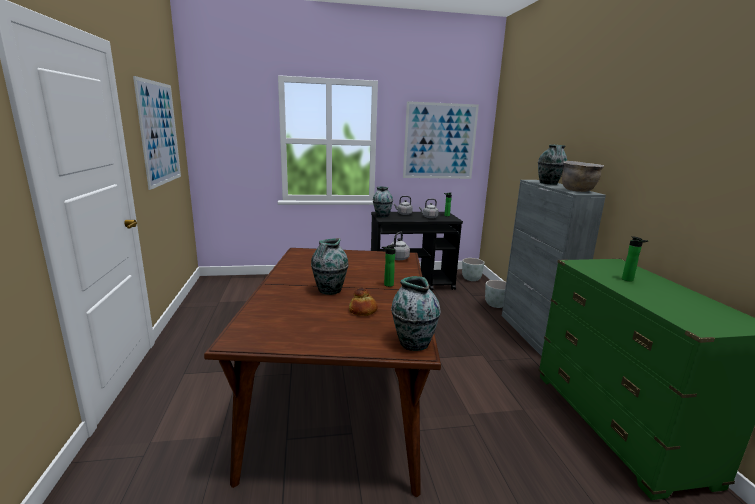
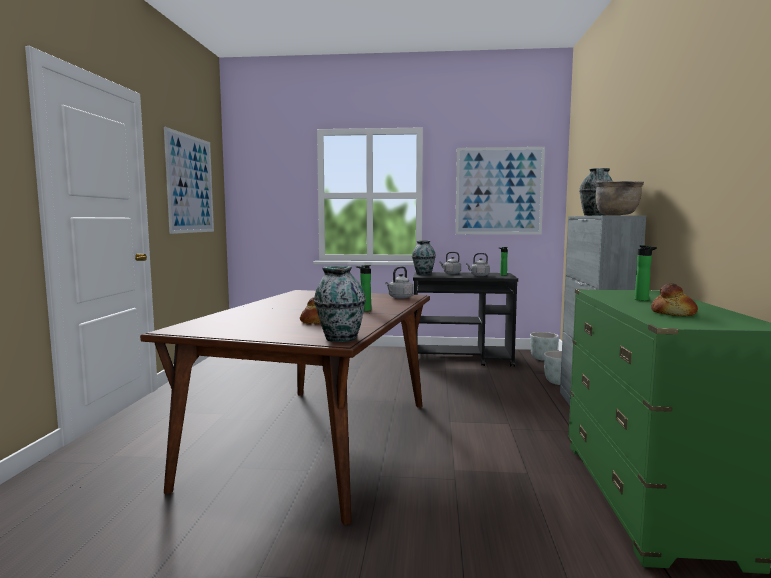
camera: 15 degrees right, 10 degrees down
(329, 290) = (298, 311): vase -> none
(678, 306) = (674, 313): none -> bread

